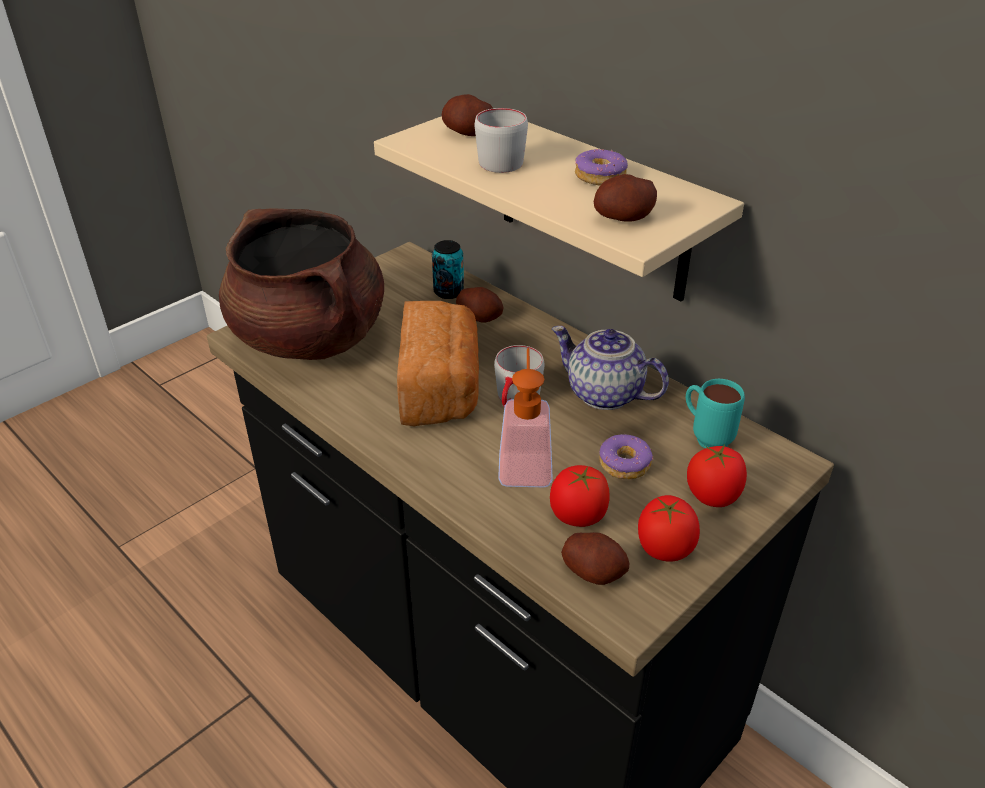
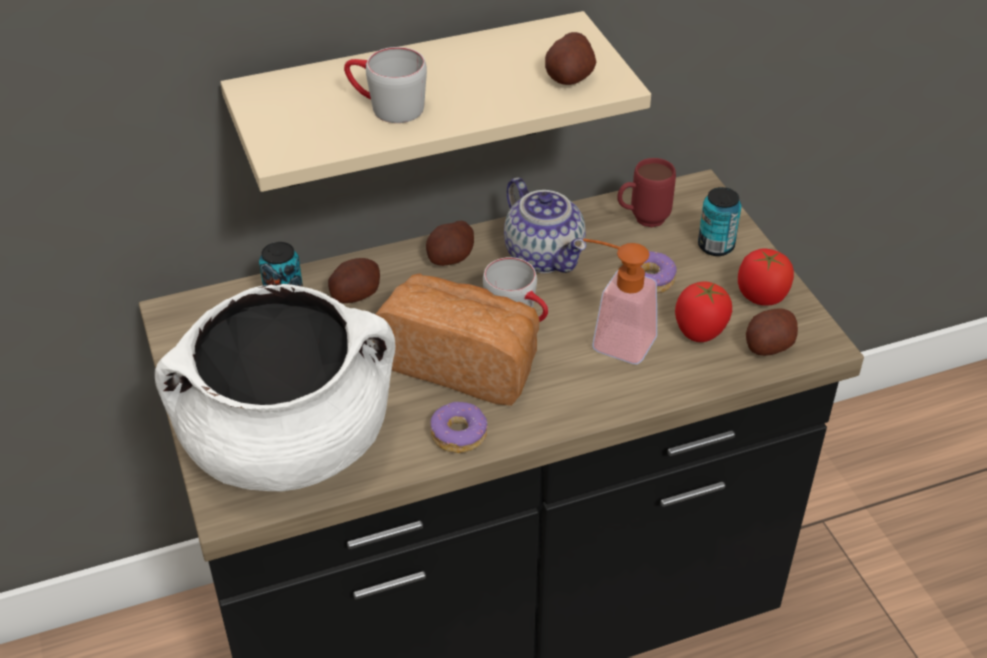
camera: 65 degrees left, 5 degrees up
(310, 338) = (289, 442): brown cooking pot -> white cooking pot
(468, 133) = (303, 108): potato -> potato (450, 258)
(600, 176) = (478, 62): donut -> donut (459, 434)
(603, 394) = (546, 256): teapot -> teapot turned 90 degrees counterclockwise
(705, 437) = (642, 220): turquoise mug -> red mug
(713, 496) = (715, 246): tomato -> can

